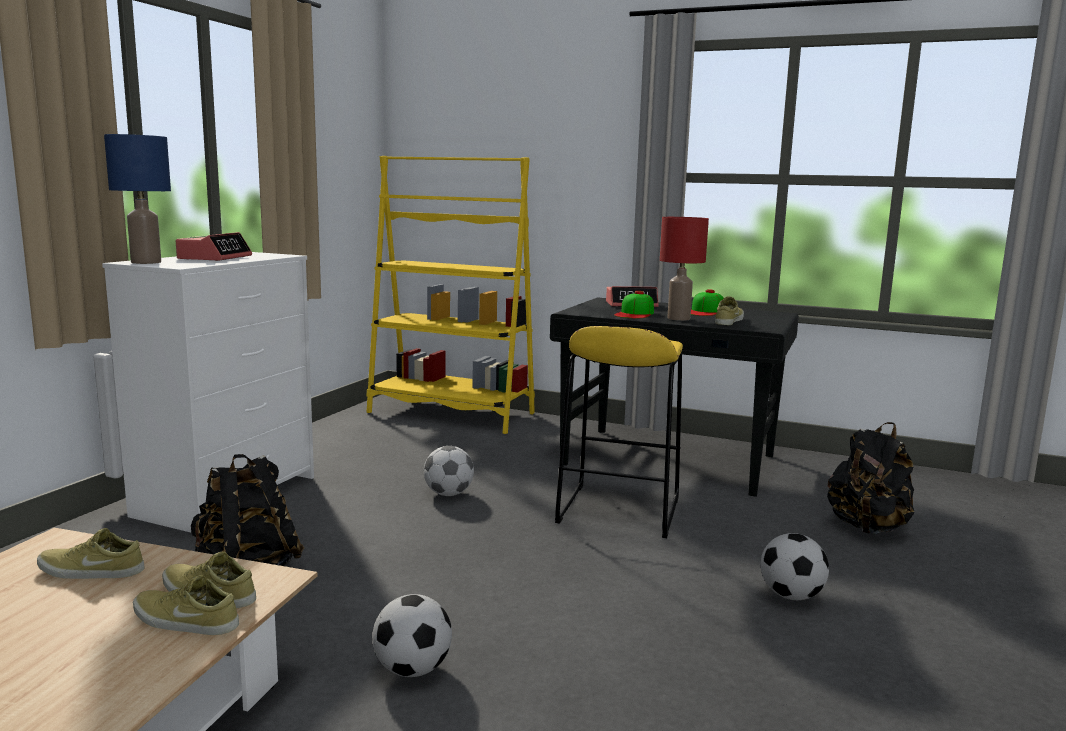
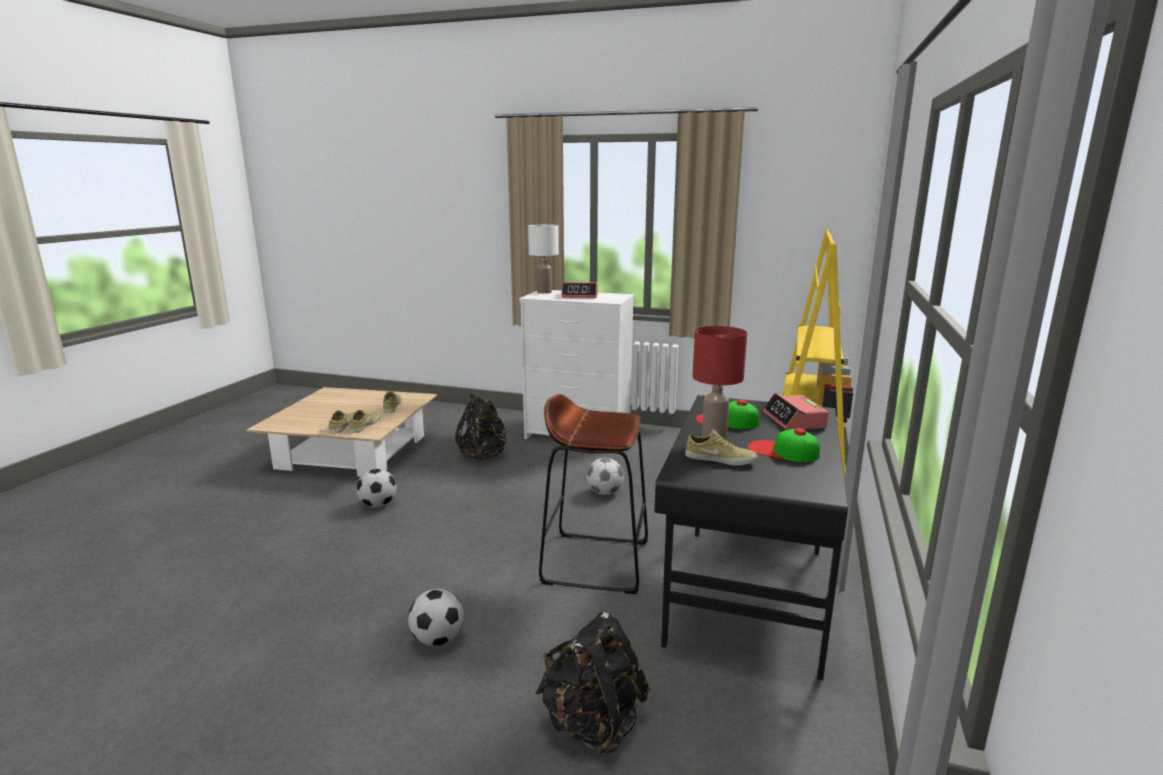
camera: 85 degrees right, 5 degrees up
(145, 262) = (543, 292): blue table lamp -> white table lamp
(618, 510) = (595, 562): yellow stool -> brown stool

